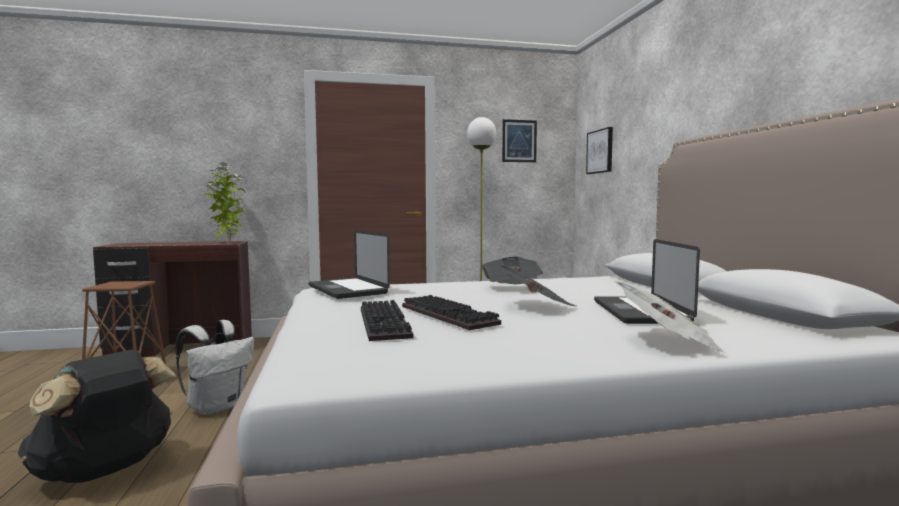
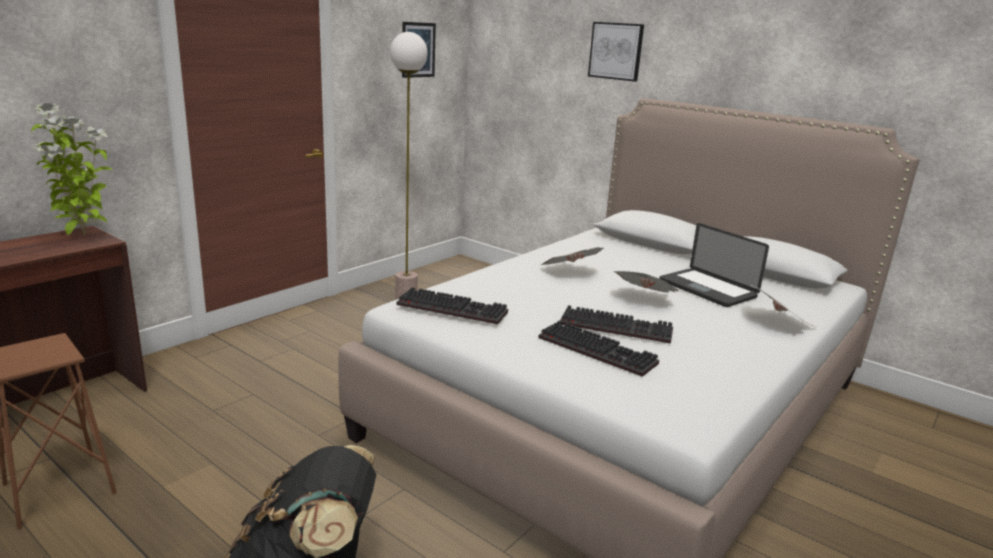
camera: 40 degrees left, 15 degrees up
(217, 406) = (278, 474): white backpack -> none
(347, 290) = (454, 308): laptop -> keyboard
(600, 151) = (515, 73): picture -> picture (616, 51)

